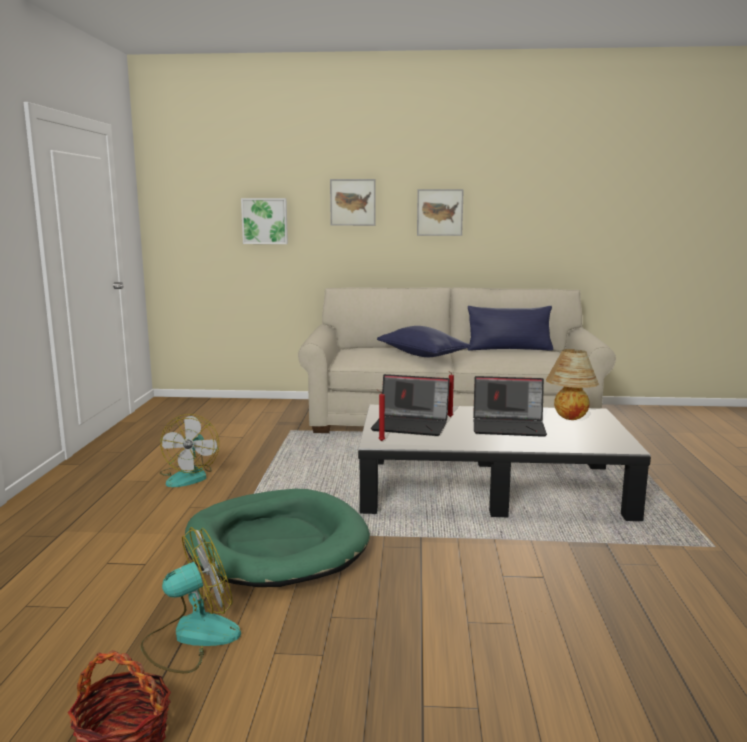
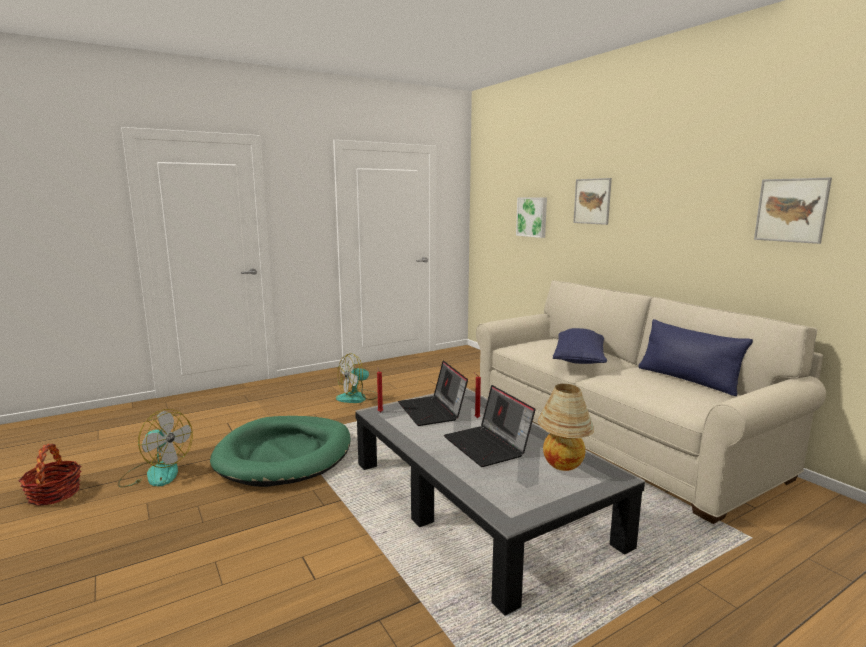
camera: 55 degrees right, 0 degrees up
(439, 212) = (666, 213): picture -> picture (791, 210)

